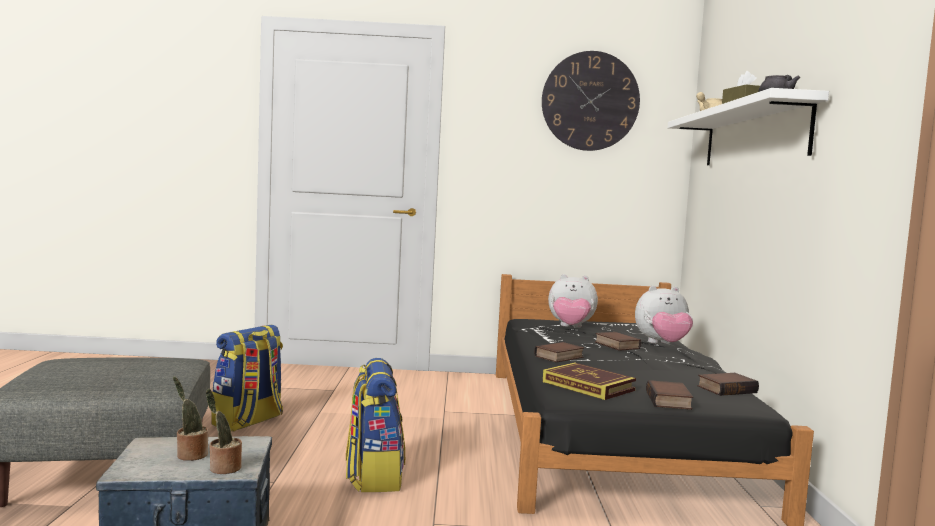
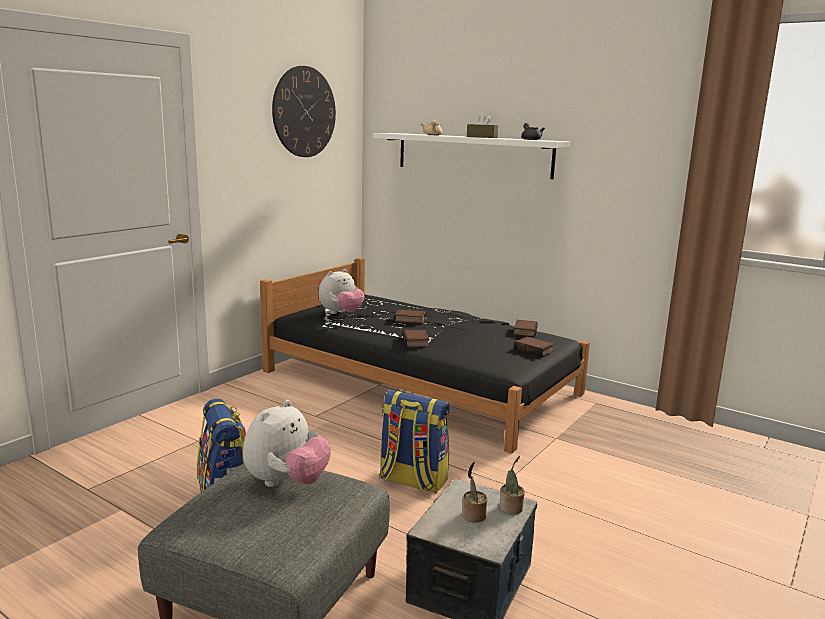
camera: 55 degrees left, 10 degrees up
(588, 386) = (489, 357): book -> none
(662, 344) = (420, 309): plush toy -> plush toy (287, 482)

